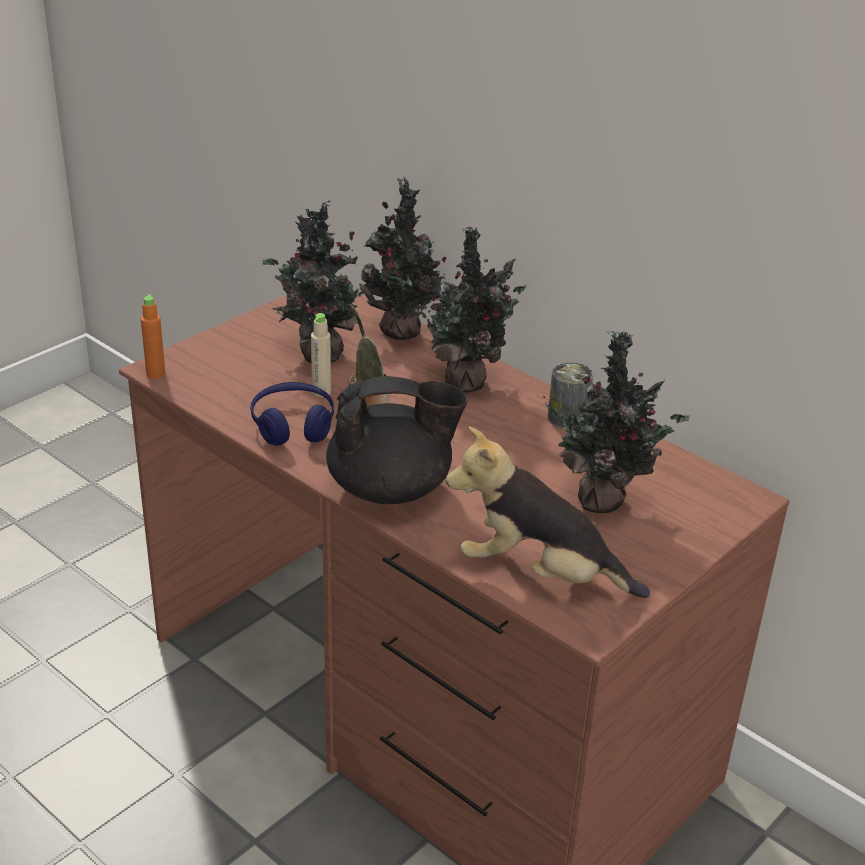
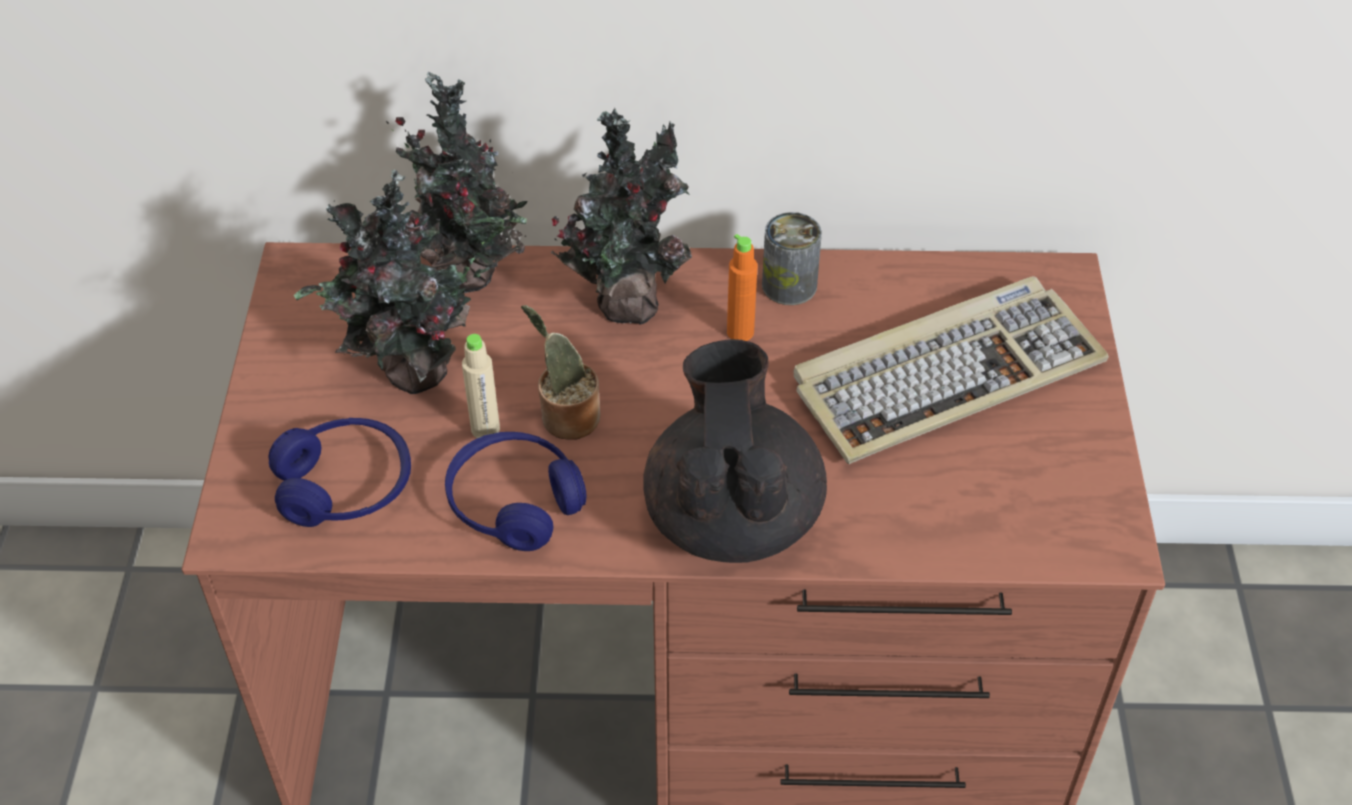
camera: 40 degrees left, 15 degrees up
(156, 374) = (245, 543): orange bottle -> orange bottle (740, 332)
(227, 378) = (345, 486): none -> blue headphones
(392, 489) = (732, 515): black teapot -> black teapot turned 45 degrees counterclockwise
(539, 574) = (999, 517): plush toy -> none
(604, 500) = (947, 373): potted plant -> keyboard

